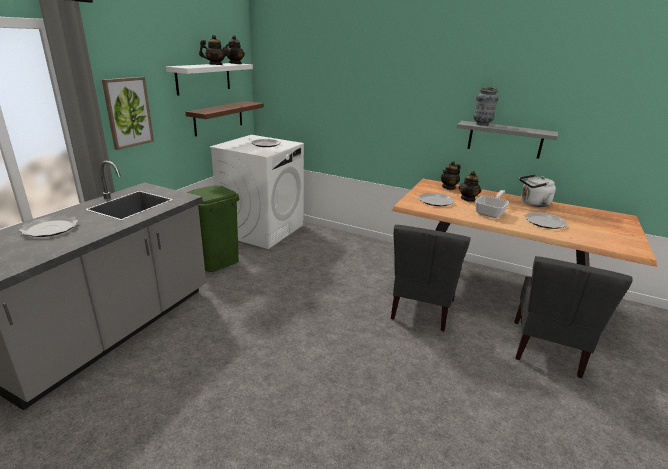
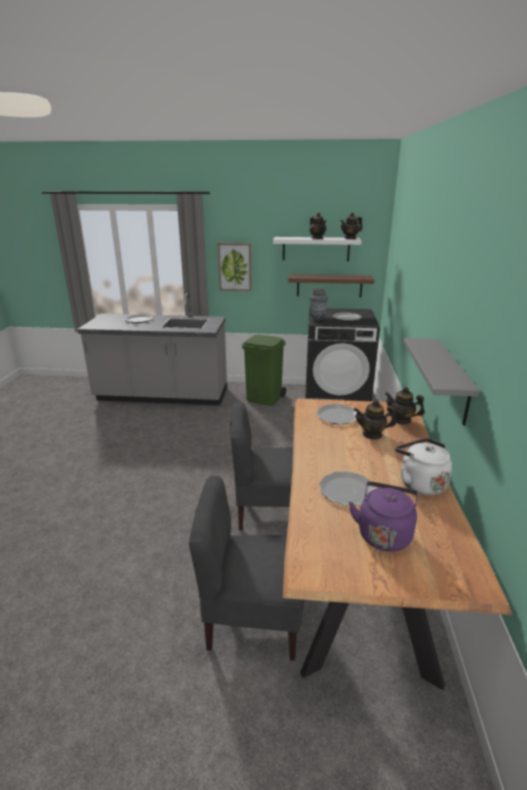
camera: 70 degrees right, 0 degrees up
(262, 230) = (336, 399): white washing machine -> black washing machine
(482, 124) = (428, 348): vase -> vase (317, 319)
(491, 212) = (340, 451): frying pan -> none
(590, 224) = (384, 534): none -> purple kettle

